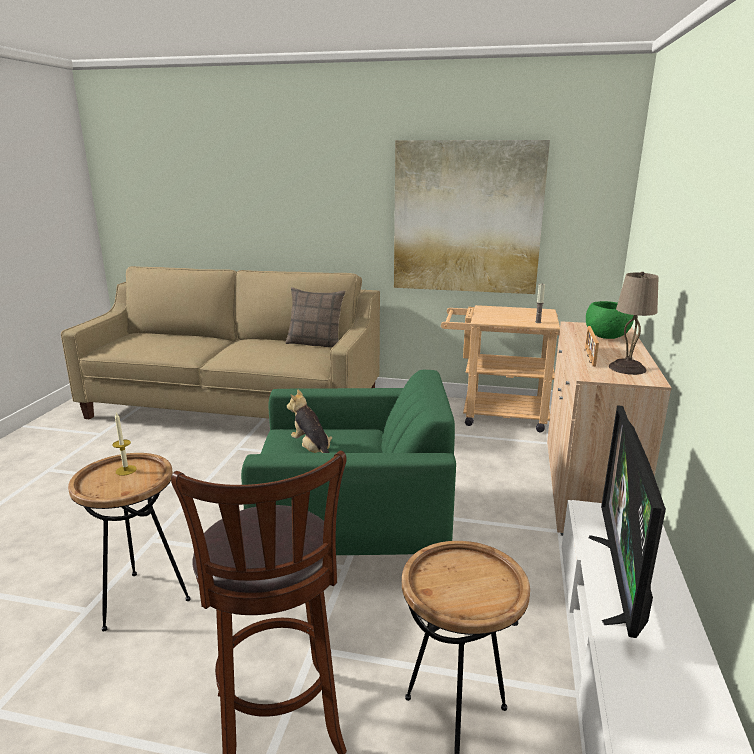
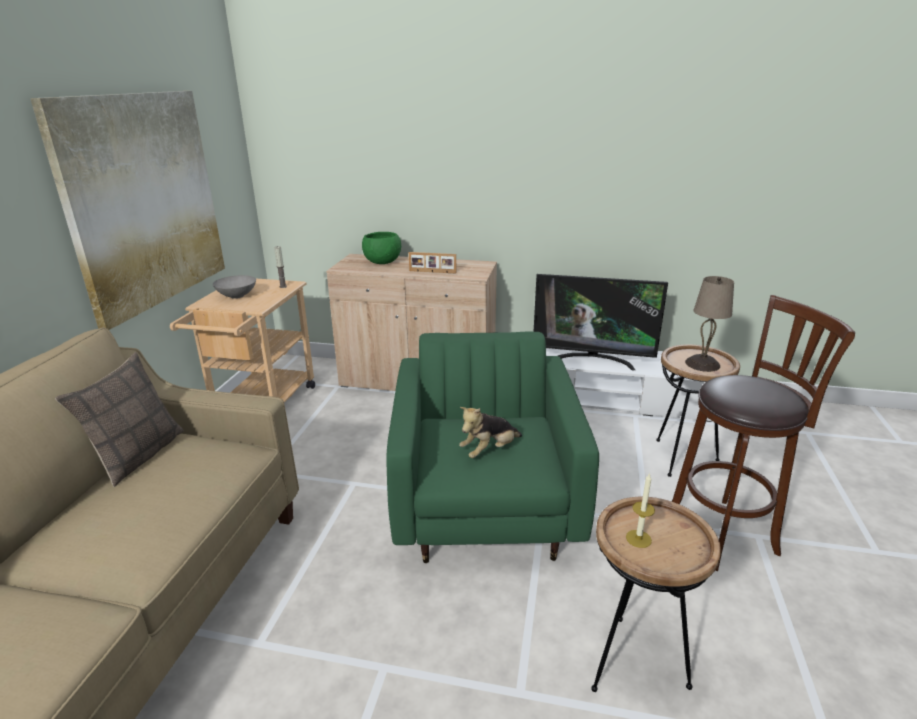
camera: 90 degrees left, 5 degrees up
(505, 313) = (236, 296): none -> grey bowl
(628, 368) = (460, 265): beige table lamp -> beige table lamp (703, 364)

